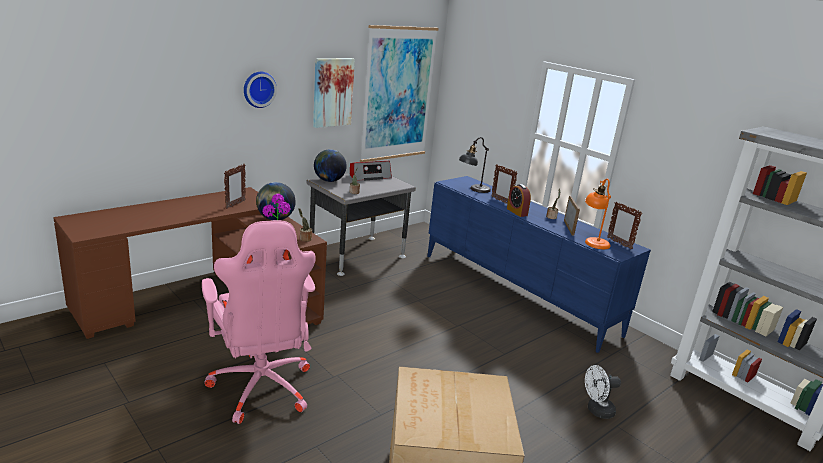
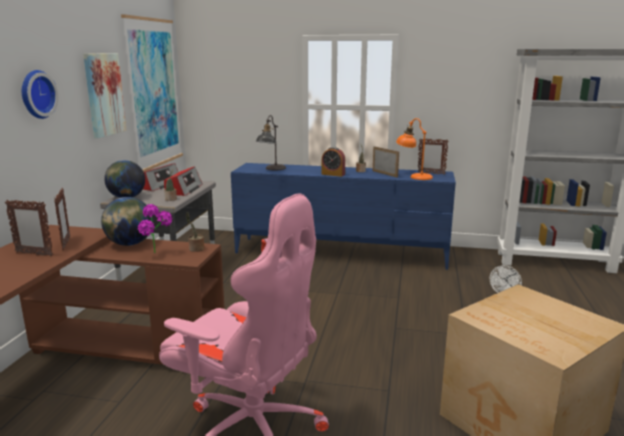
camera: 35 degrees left, 5 degrees down
(378, 186) = (184, 189): none -> radio
(501, 201) = (307, 171): picture frame -> picture frame (34, 254)

